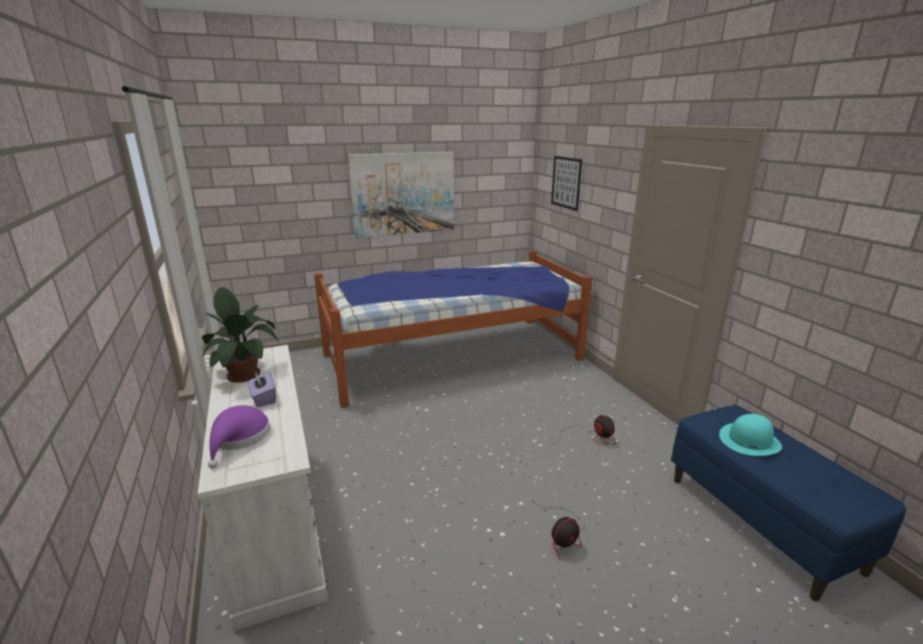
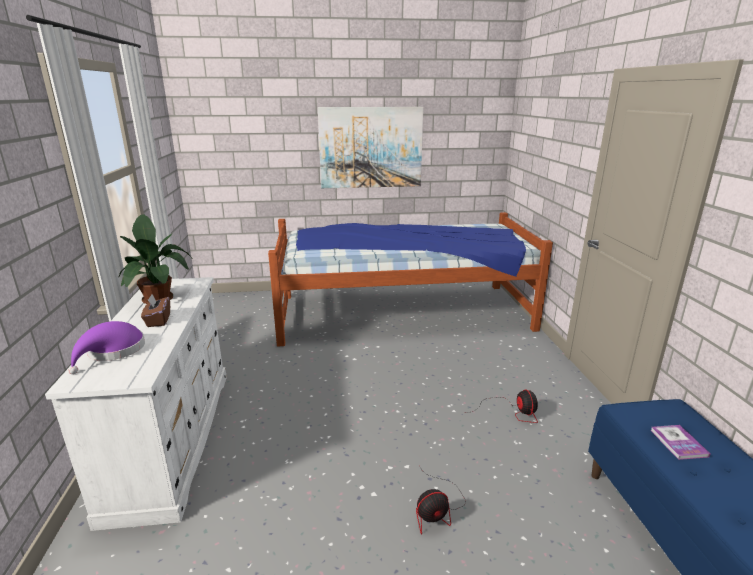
camera: 15 degrees right, 0 degrees up
(263, 399) = (158, 320): purple tissue box -> brown tissue box
(566, 182) = (537, 140): picture -> none
(749, 440) = (678, 443): turquoise hat -> book

